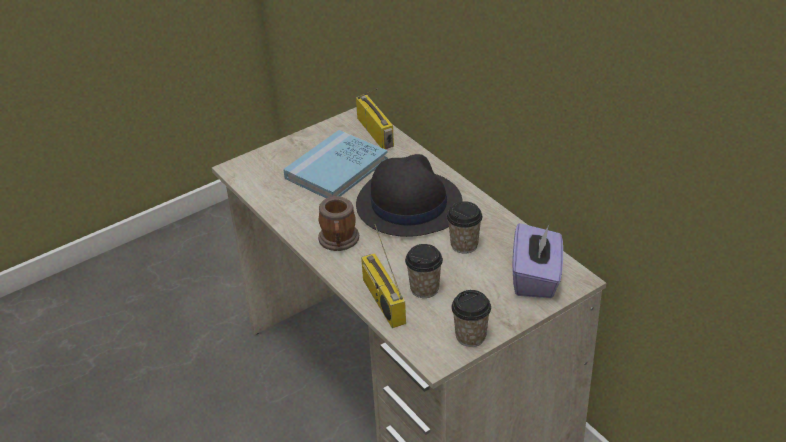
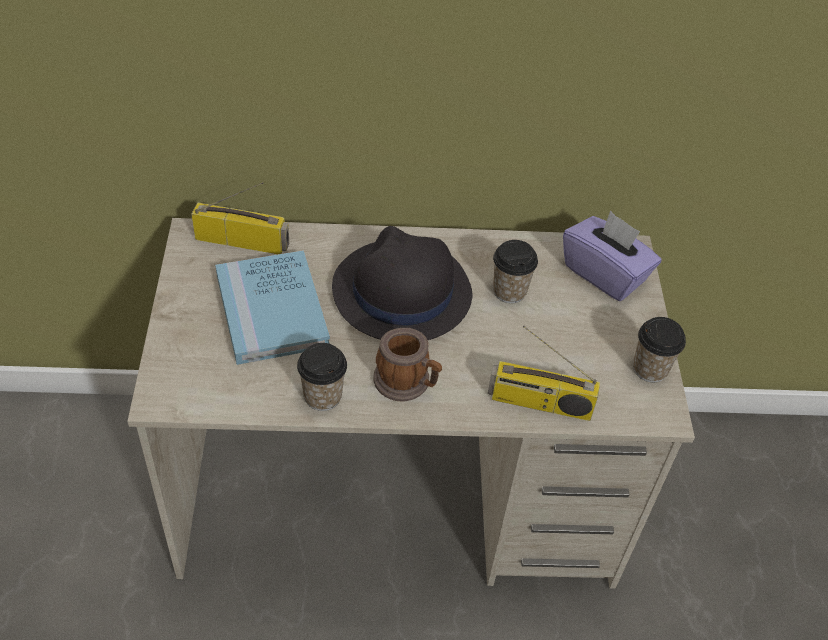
camera: 60 degrees left, 10 degrees up
(424, 289) = (550, 360): cup -> cup (322, 396)

